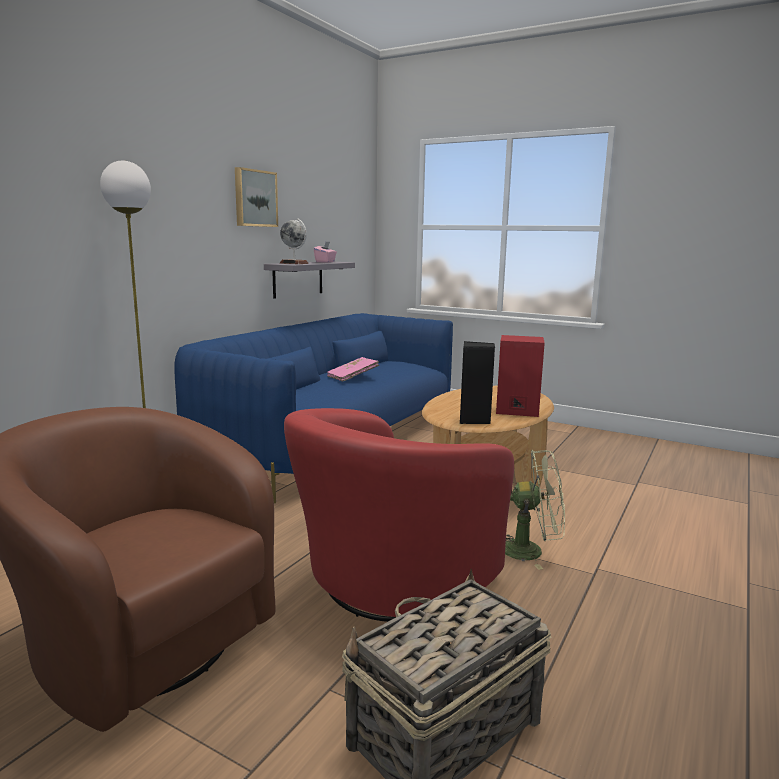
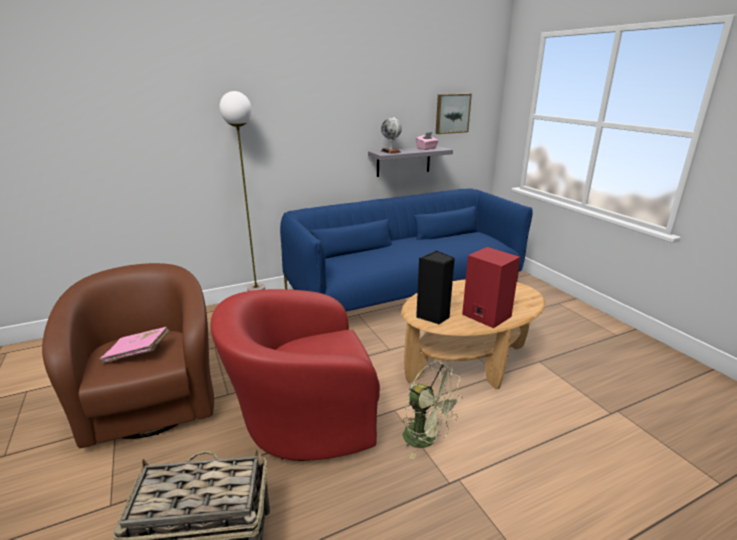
camera: 35 degrees right, 10 degrees up
(254, 198) = (361, 101): picture -> picture (452, 113)
(352, 377) = (415, 247): pink book -> pink book (138, 353)

